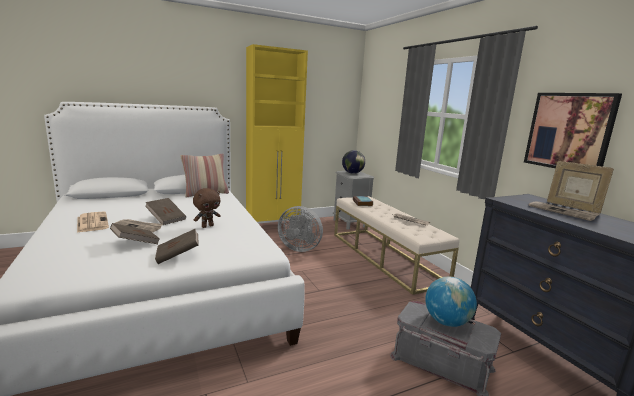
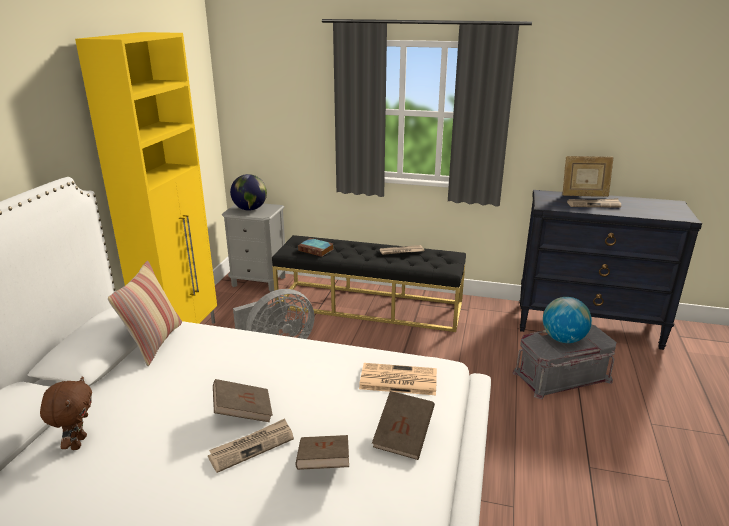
camera: 50 degrees left, 10 degrees up
(92, 222) = (167, 496): newspaper -> newspaper (397, 380)
(207, 226) = (313, 384): brown plush toy -> brown plush toy (77, 442)
(385, 257) = (369, 305): beige bench -> black bench
(569, 131) = (564, 126): picture -> none

